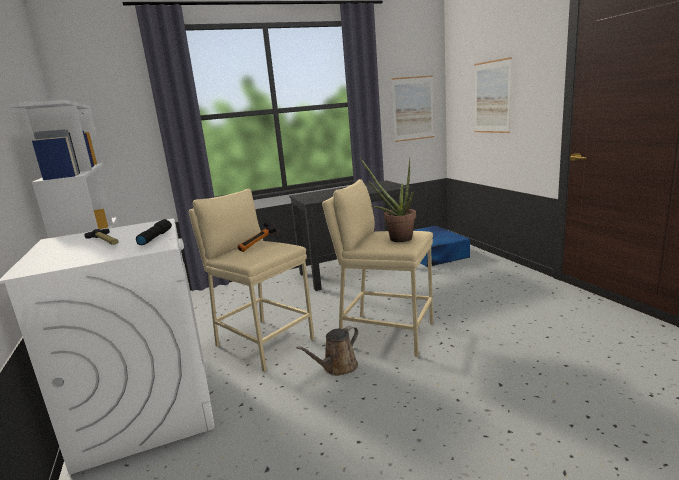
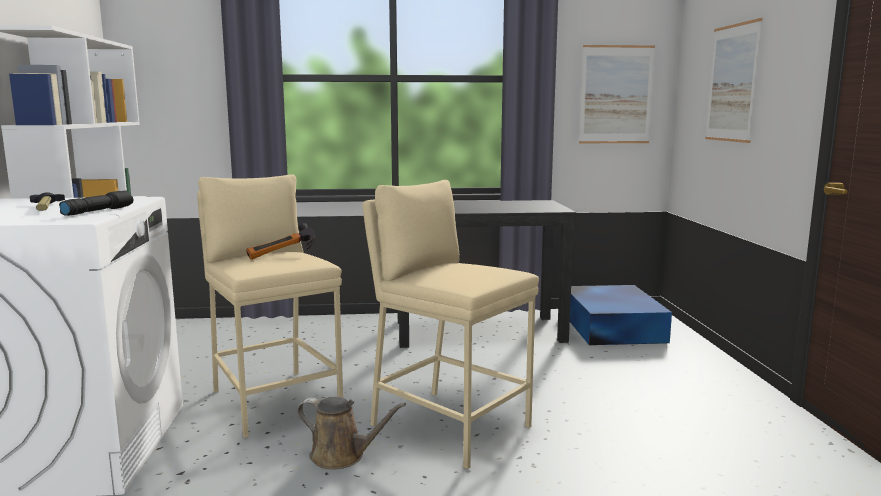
camera: 15 degrees right, 5 degrees down
(337, 368) = (342, 456): brown watering can -> brown watering can turned 135 degrees counterclockwise
(396, 238) = (467, 274): potted plant -> none

